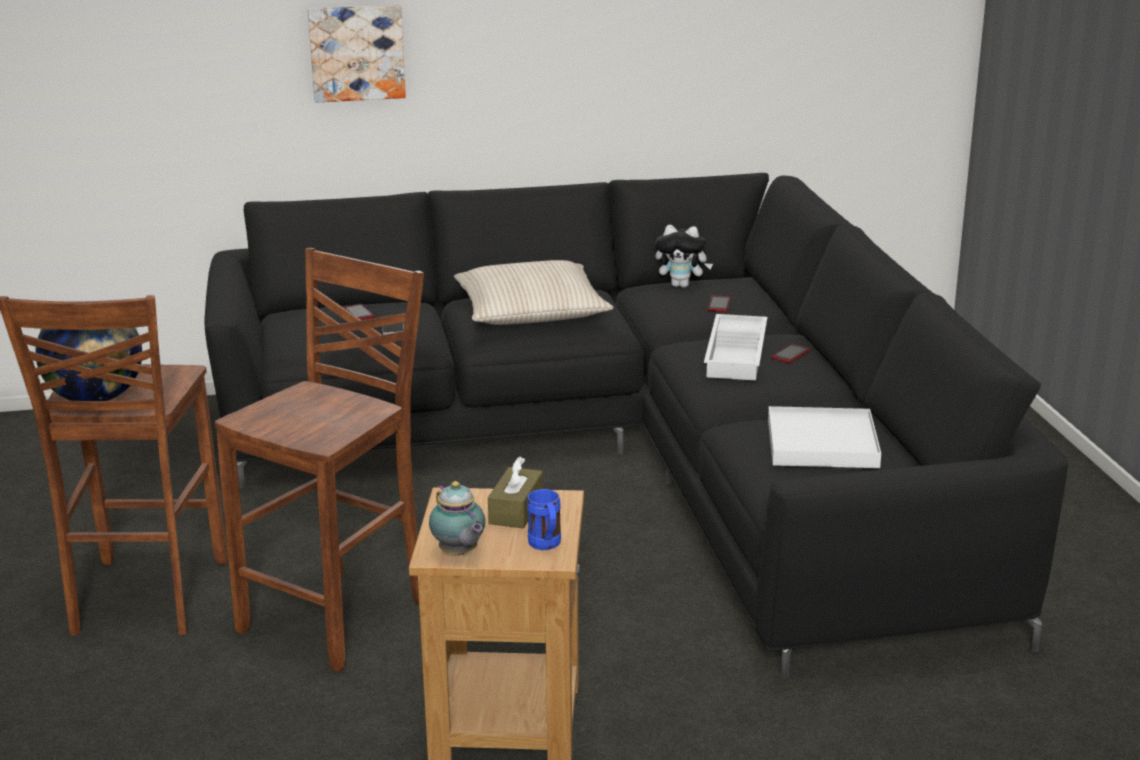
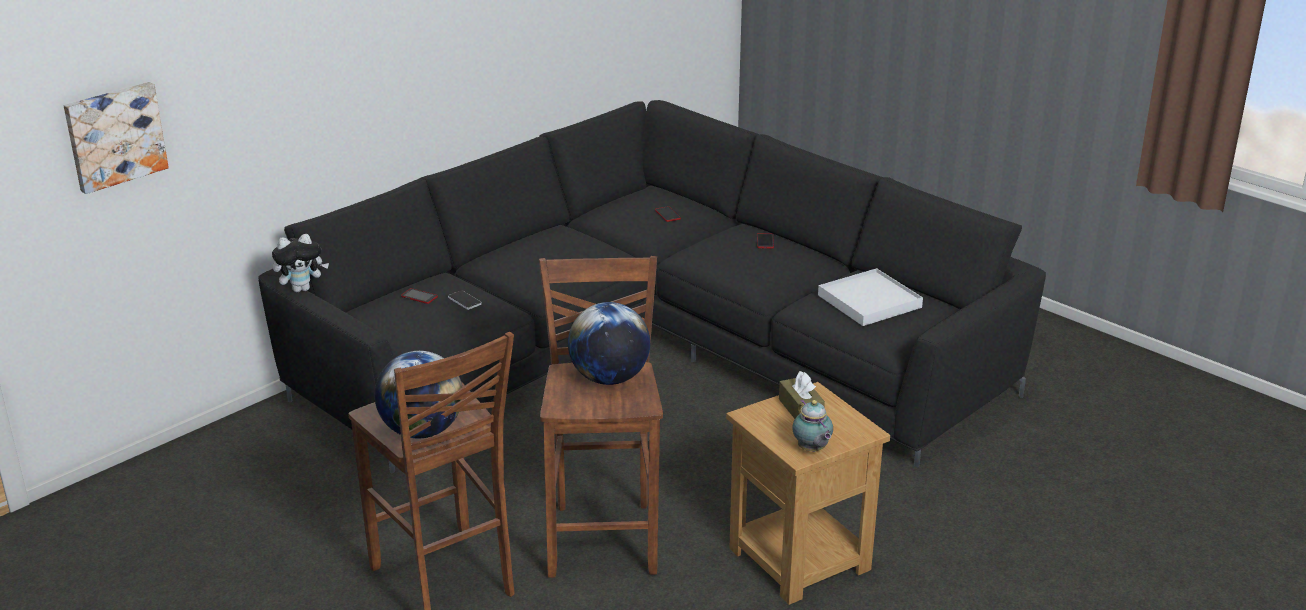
camera: 35 degrees left, 5 degrees up
(335, 409) = (609, 378): none -> globe
(357, 52) = (348, 72): picture -> picture (114, 136)
(459, 553) = (812, 450): teapot -> teapot turned 45 degrees clockwise
(530, 312) = (545, 258): beige pillow -> none
(546, 546) = (853, 426): blue mug -> none
(682, 285) = (619, 206): plush toy -> plush toy (302, 289)
(738, 355) = (734, 252): white tray -> none

